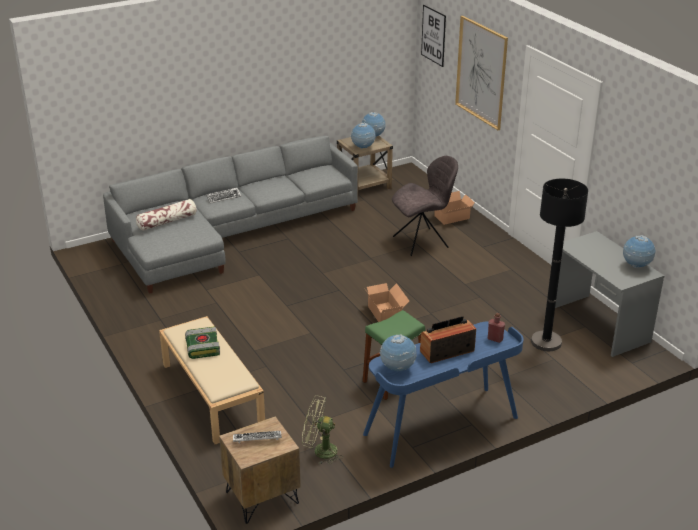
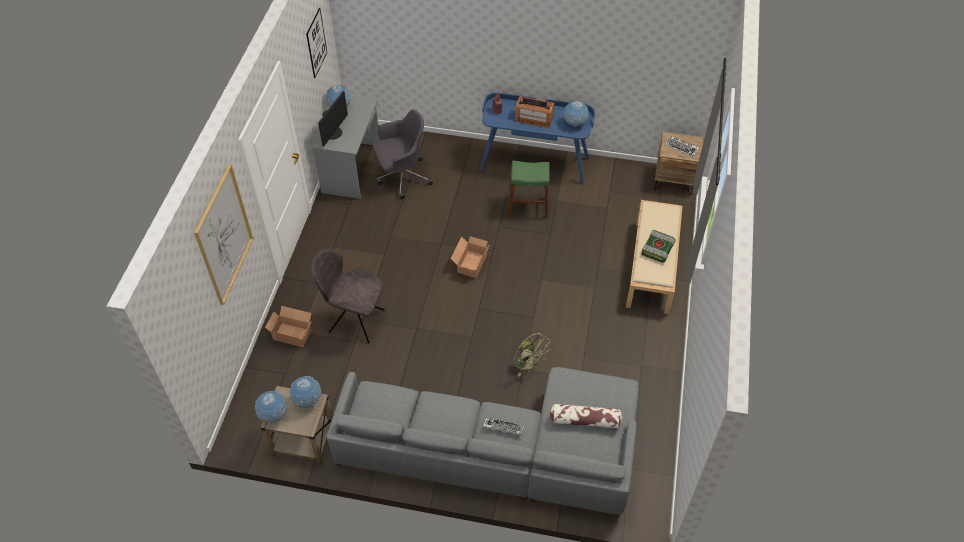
camera: 140 degrees left, 20 degrees up
(320, 451) = (618, 188): green fan -> green fan (529, 365)
(433, 35) = (180, 312): picture -> picture (316, 43)
(546, 342) = (402, 176): black floor lamp -> grey office chair
(601, 247) = (334, 133): none -> monitor

